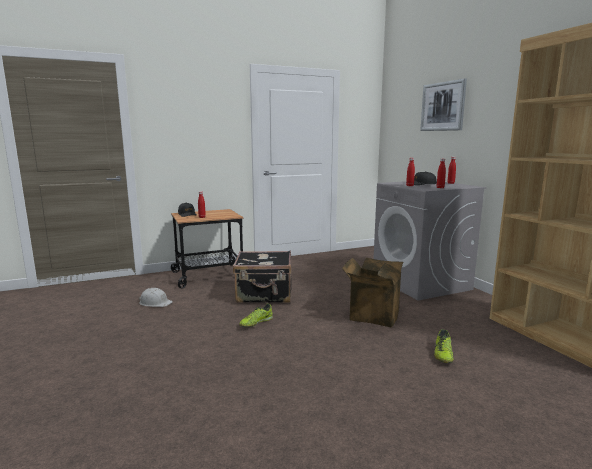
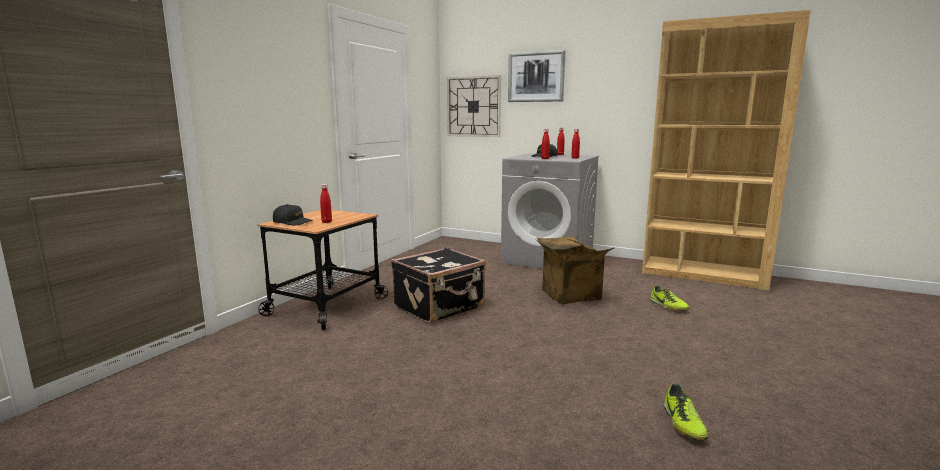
camera: 40 degrees left, 0 degrees up
(155, 303) = (327, 355): white hard hat -> none
(256, 323) = (491, 334): shoe -> shoe (683, 424)
(399, 135) = (473, 106): none -> wall clock

